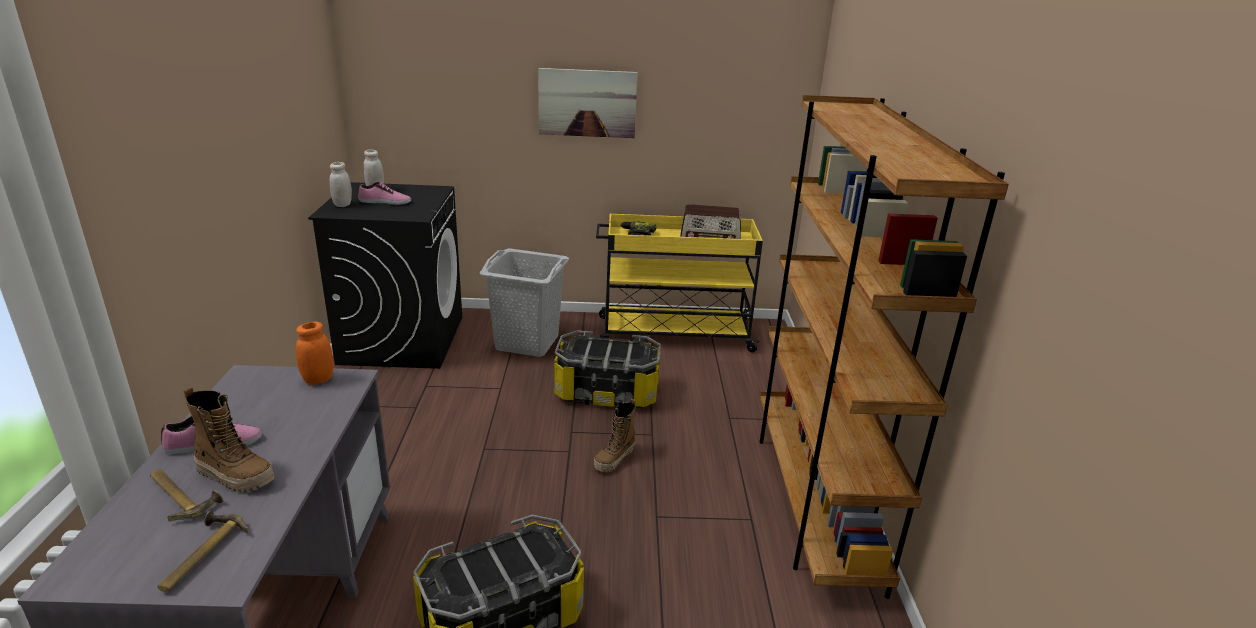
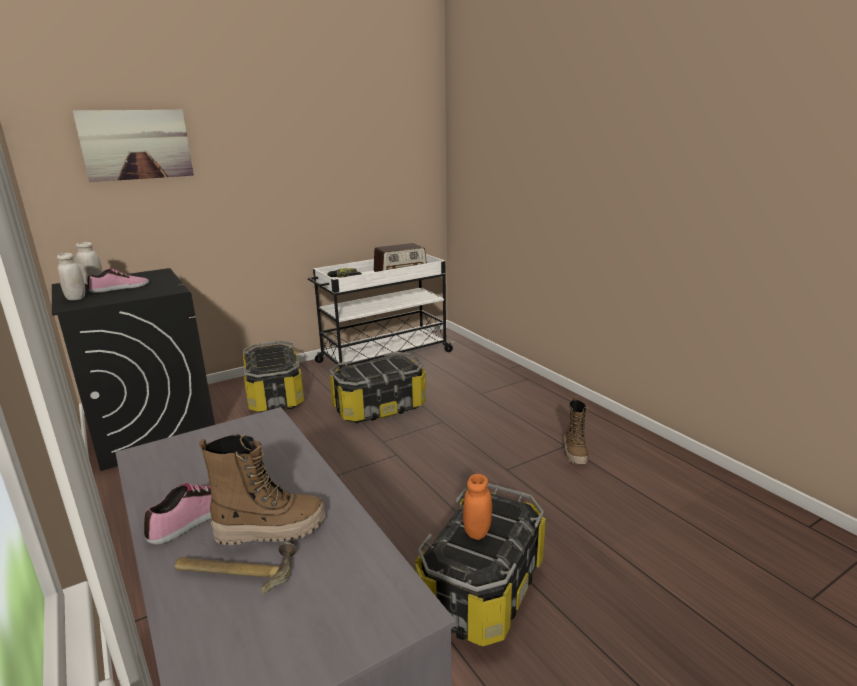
camera: 30 degrees left, 5 degrees down
(200, 554) = (342, 604): hammer -> none
(318, 379) = (233, 431): orange jar -> orange jar (477, 532)
(527, 343) = (276, 396): grey laundry basket -> storage box
(587, 103) = (277, 175): picture -> picture (136, 145)
(614, 459) = (435, 446): boot -> boot (575, 453)
(672, 334) = (383, 357): yellow cart -> white cart
(813, 500) = (586, 420): brown bookcase -> none

